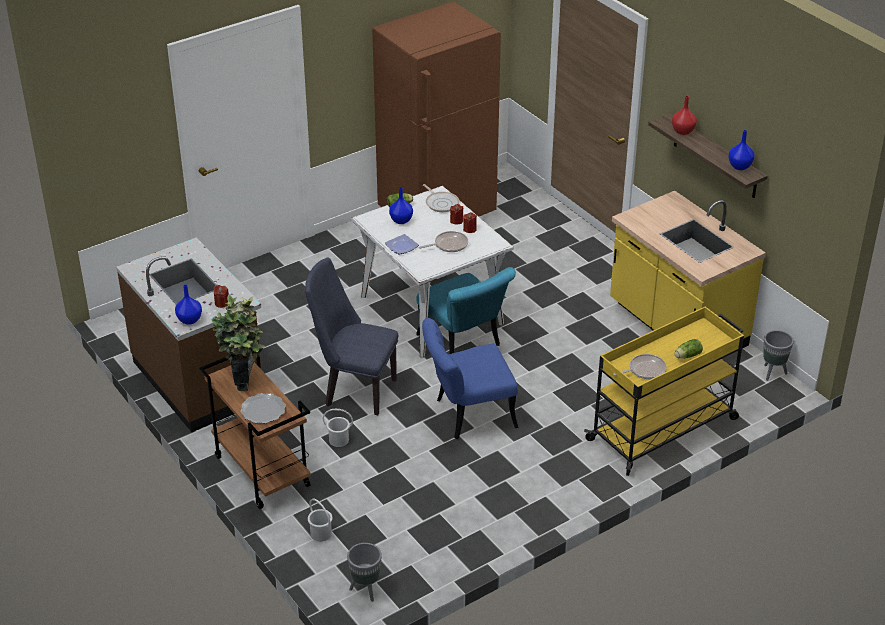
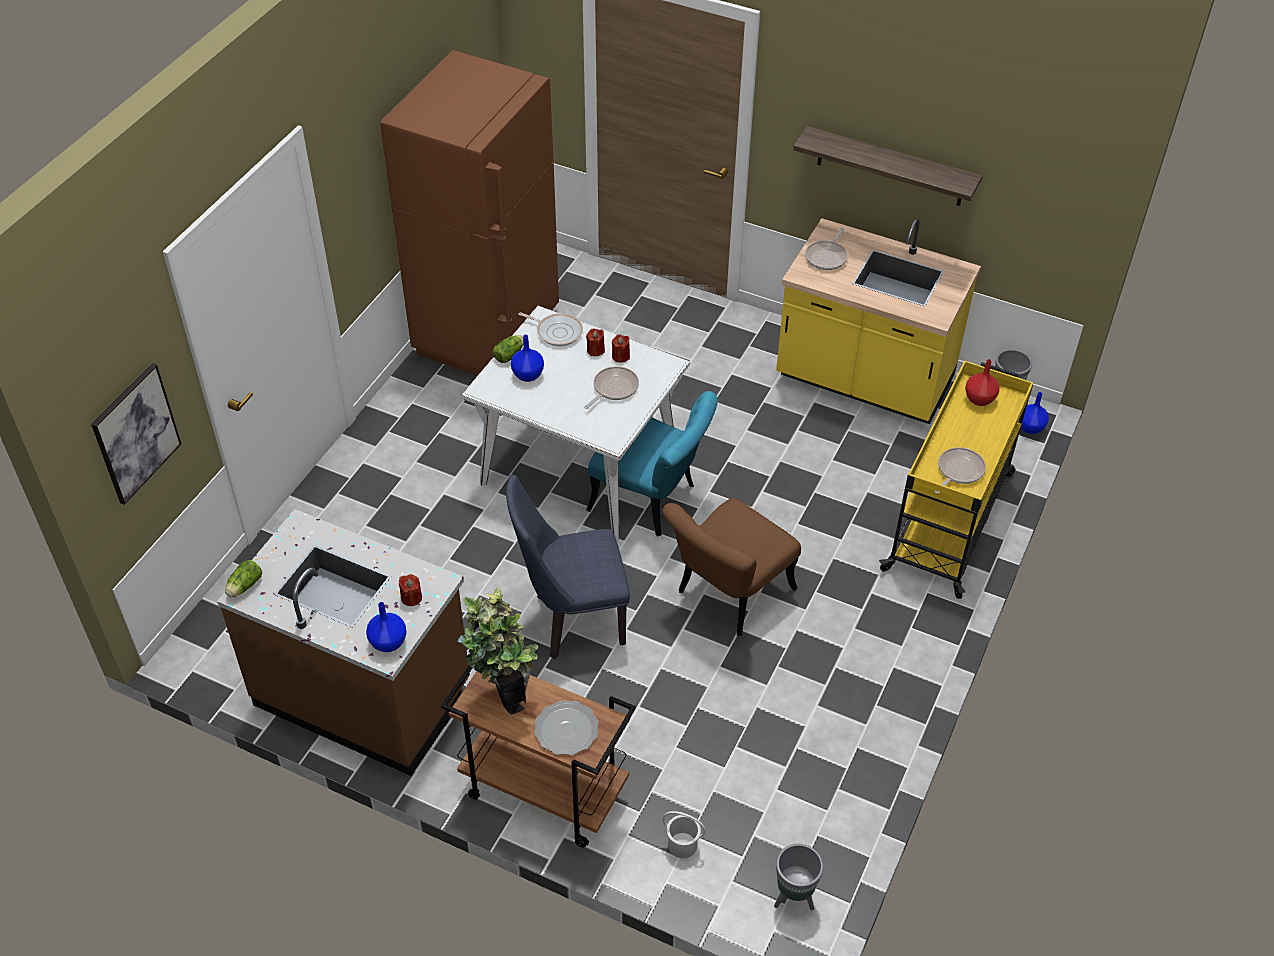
camera: 30 degrees left, 10 degrees up
(118, 153) = (136, 433): none -> picture
(339, 440) = (605, 701): white bucket -> none
(401, 246) = (557, 413): plate -> none
(467, 415) = (727, 597): blue chair -> brown chair
(656, 213) = (827, 257): none -> frying pan
(683, 131) = (844, 146): red vase -> red vase (980, 399)
(686, 356) = (986, 433): lettuce -> lettuce (243, 587)
(739, 166) = (943, 173): blue vase -> blue vase (1029, 427)

